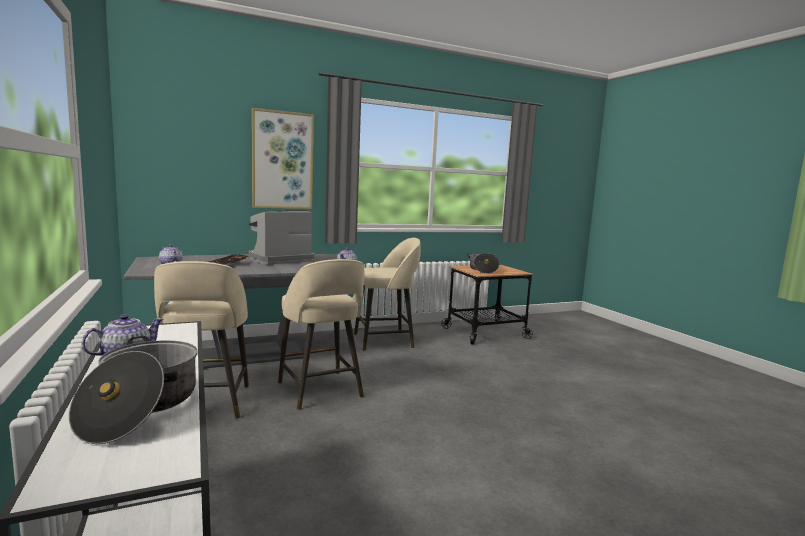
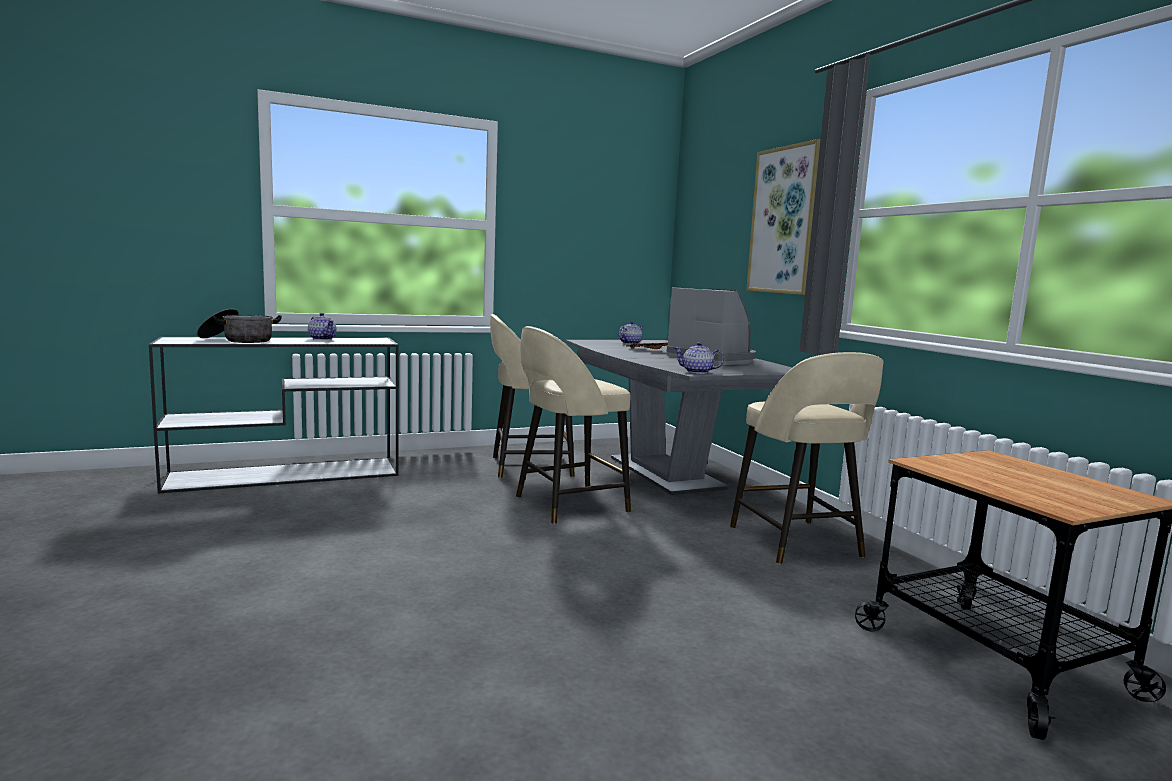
camera: 90 degrees right, 0 degrees up
(482, 270) = (995, 470): cooking pot -> none

